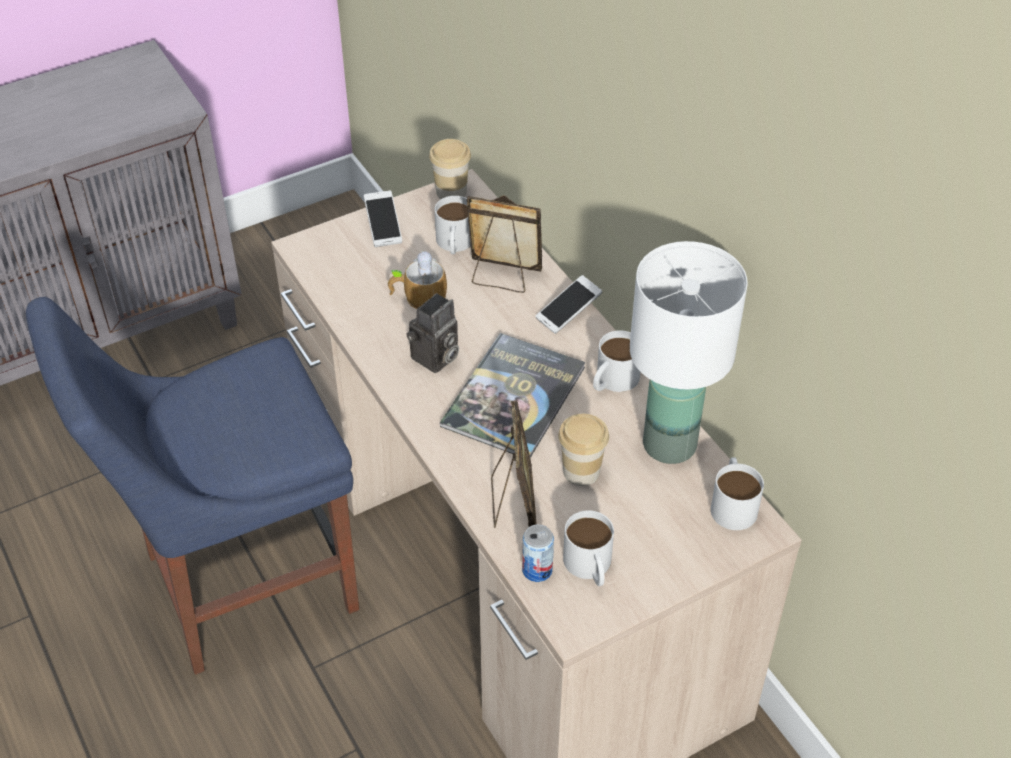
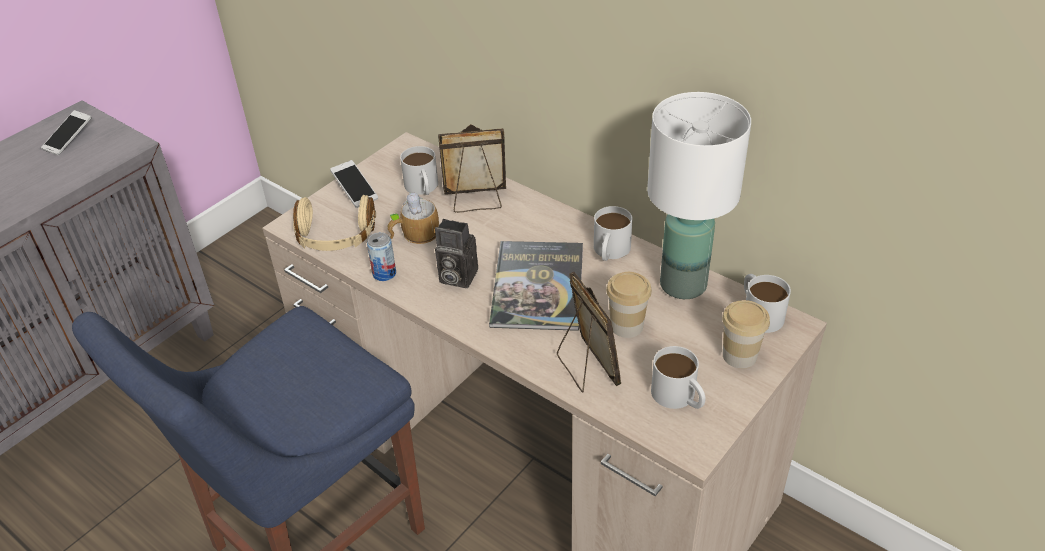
camera: 20 degrees left, 5 degrees down
(337, 275) = (336, 237): none -> beige headphones
(435, 359) = (455, 277): camera -> camera turned 90 degrees clockwise
(451, 192) = (398, 152): cup -> cup (739, 356)
(537, 570) = (637, 414): can -> can (384, 273)
(568, 312) = (544, 212): phone -> phone (69, 139)

